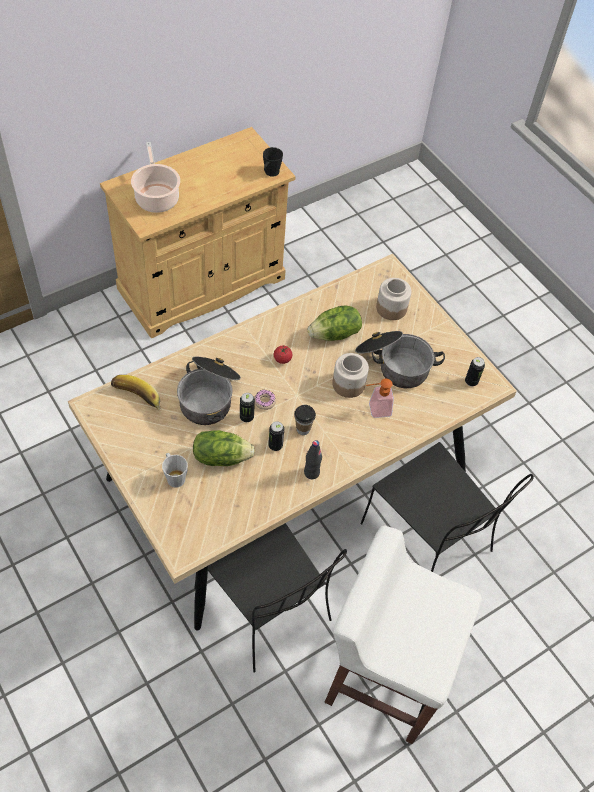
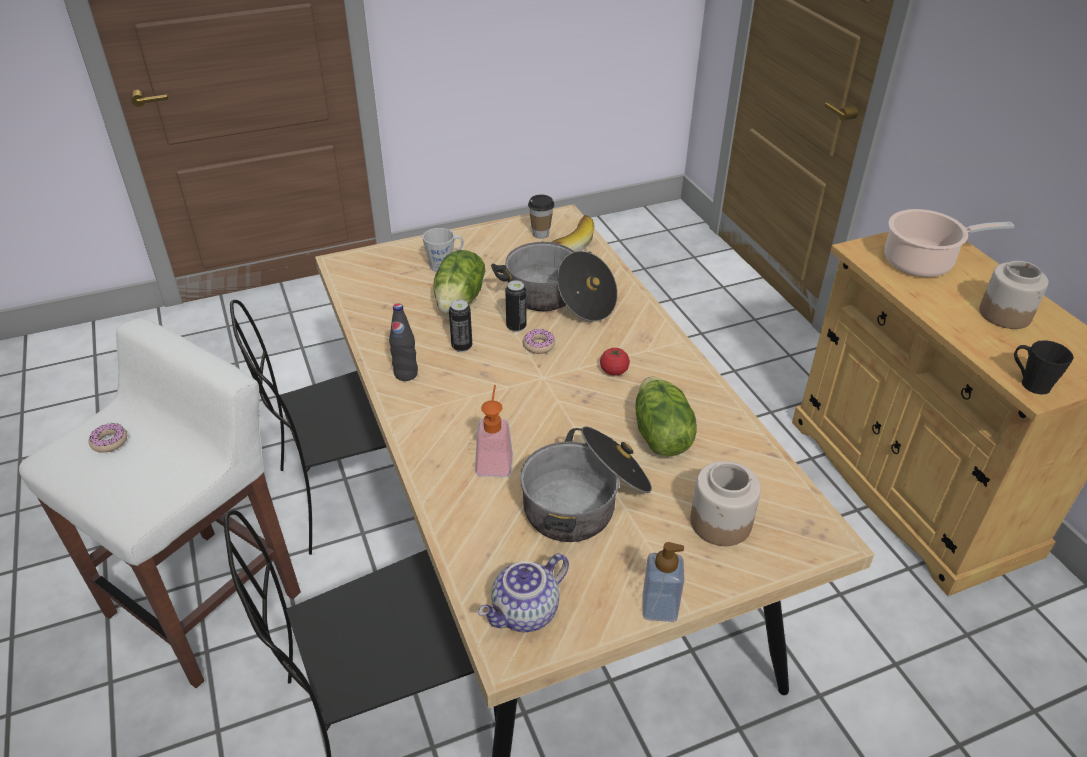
camera: 105 degrees right, 15 degrees down
(303, 429) = (481, 375): cup -> cup (541, 234)
(348, 384) = (553, 435): jar -> jar (1005, 314)
(409, 647) = (109, 441): none -> donut
(450, 331) = (659, 607): none -> soap dispenser
(471, 381) = (526, 613): can -> teapot

